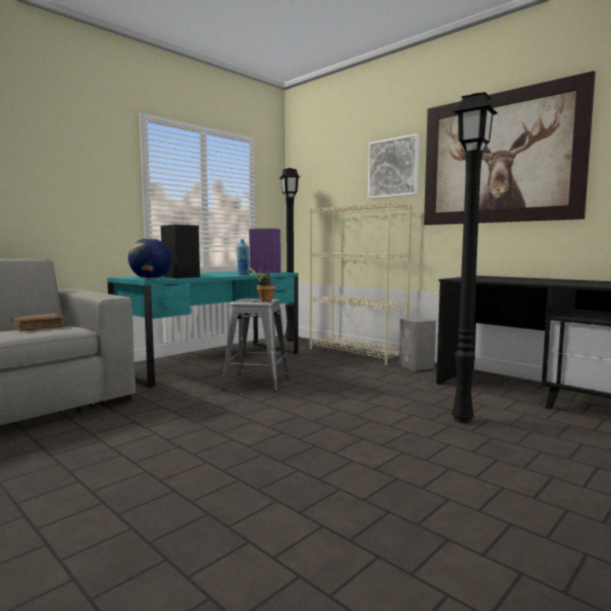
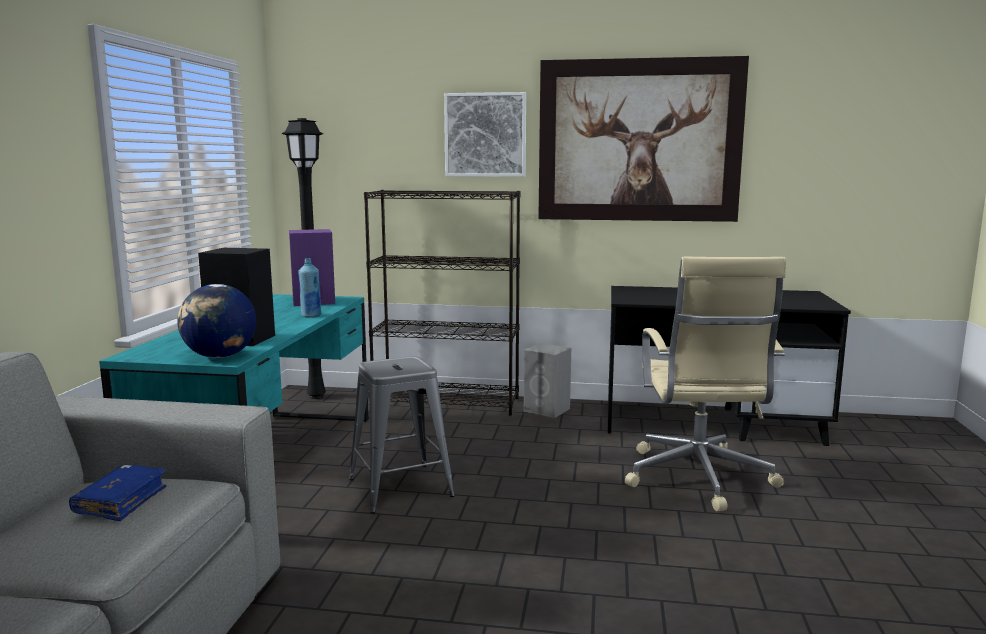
camera: 35 degrees left, 5 degrees up
(38, 327) = (121, 502): brown book -> blue book
(264, 300) = (410, 364): potted plant -> none
(357, 353) = (447, 402): beige bookcase -> black bookcase
(460, 420) = (698, 479): black floor lamp -> beige office chair

